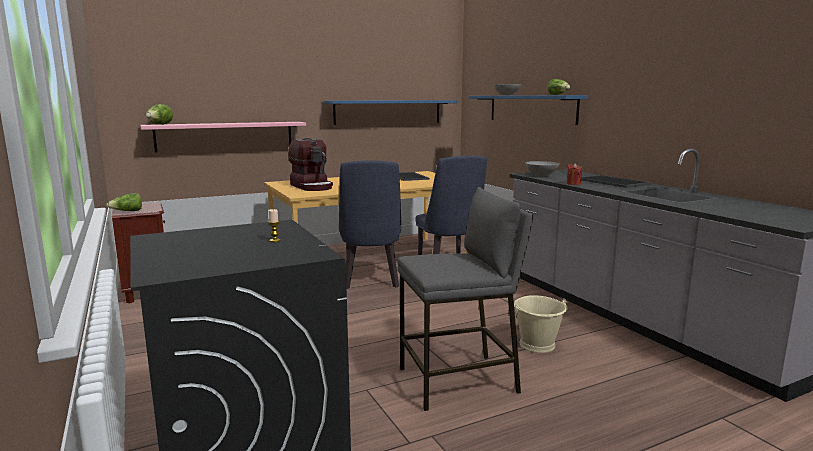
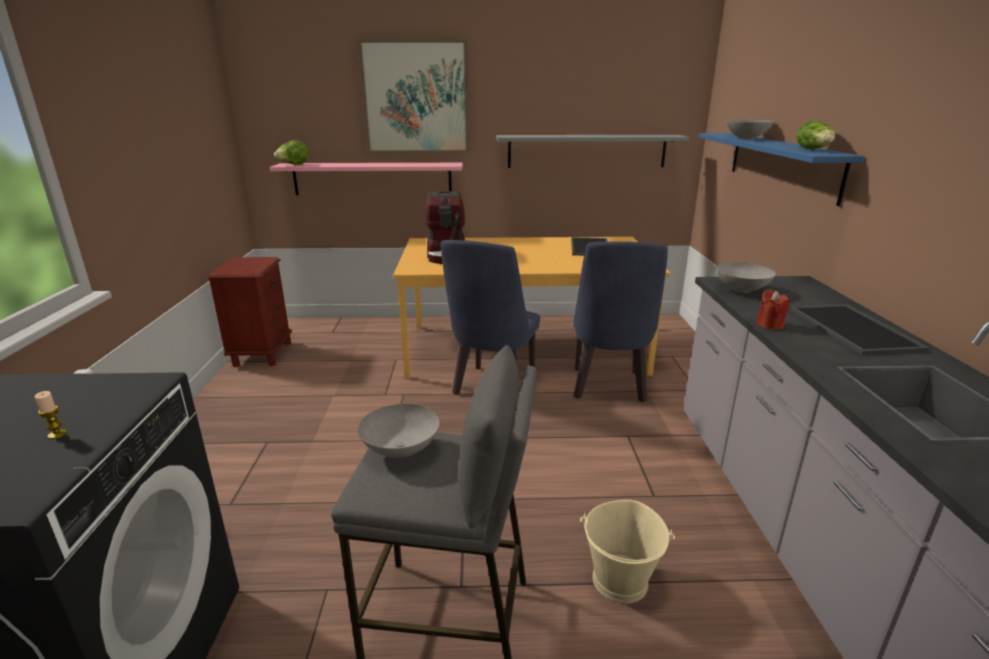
camera: 25 degrees right, 10 degrees up
(127, 211) = (228, 270): lettuce -> none
(261, 72) = (415, 98): none -> picture
(388, 112) = (586, 151): blue shelf -> grey shelf
(429, 259) = (402, 450): none -> grey bowl

